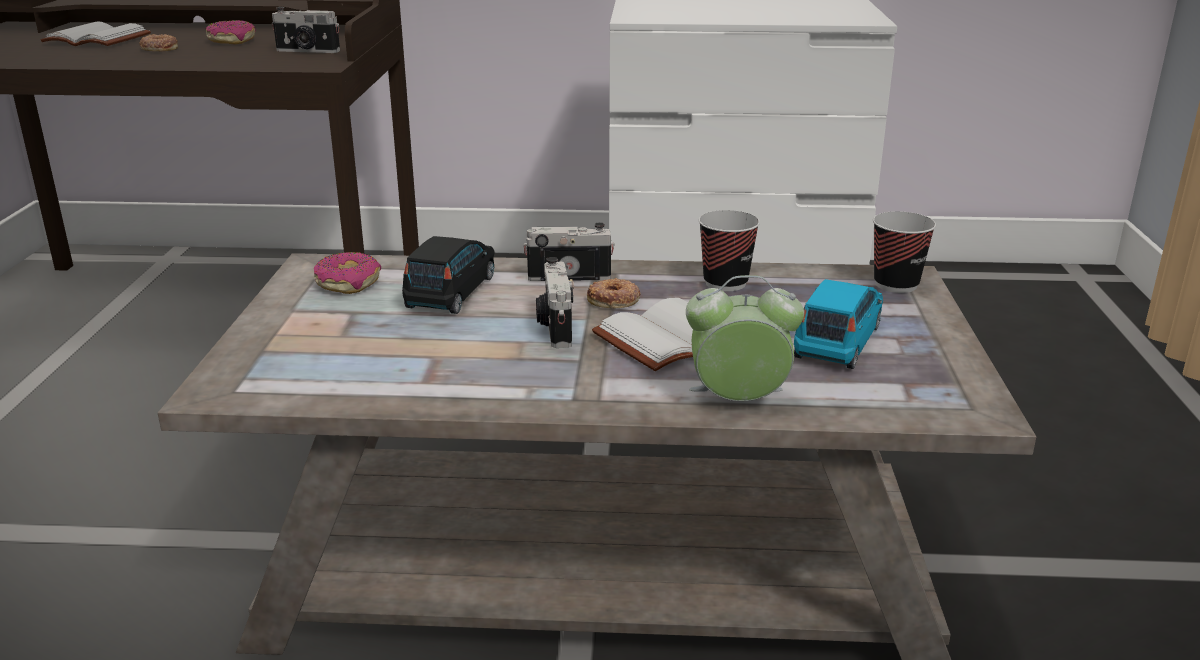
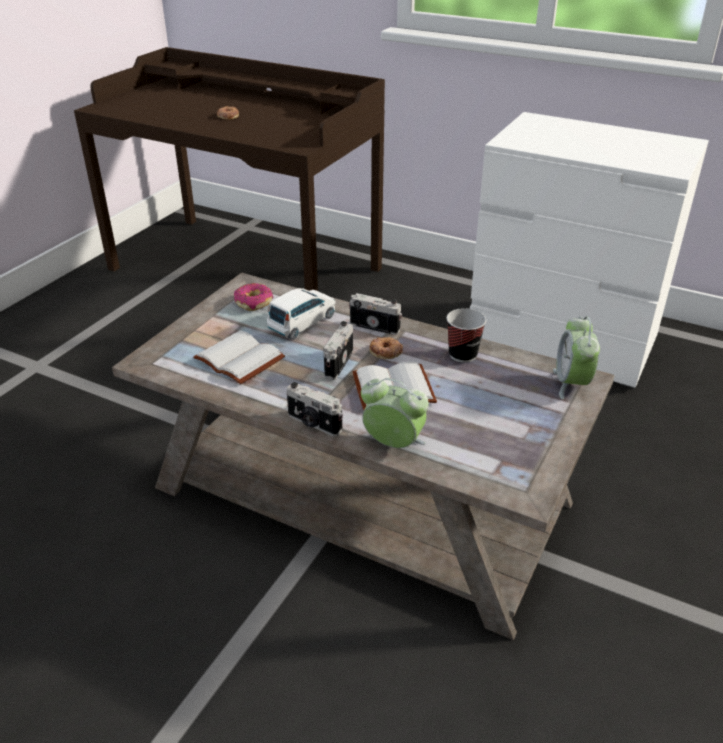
camera: 25 degrees right, 10 degrees up
(94, 40) = (201, 102): white book -> white book (236, 360)
(232, 41) = (272, 114): donut -> none
(307, 51) = (305, 131): camera -> camera (313, 424)
(452, 292) = (302, 322): black toy car -> white toy car
(838, 341) = (491, 418): blue toy car -> none
(896, 284) = (571, 384): cup -> alarm clock

